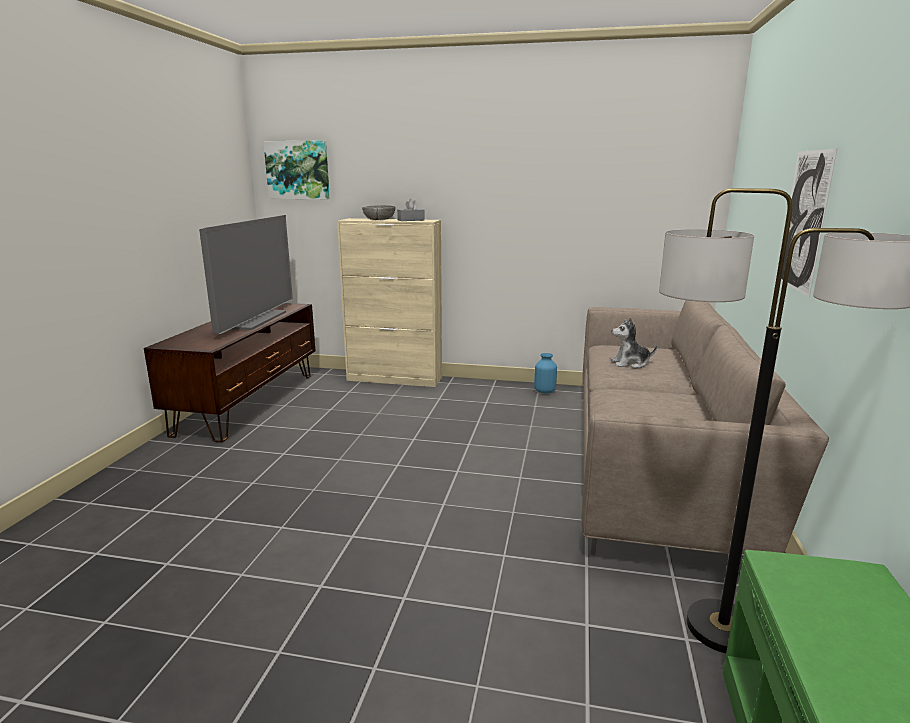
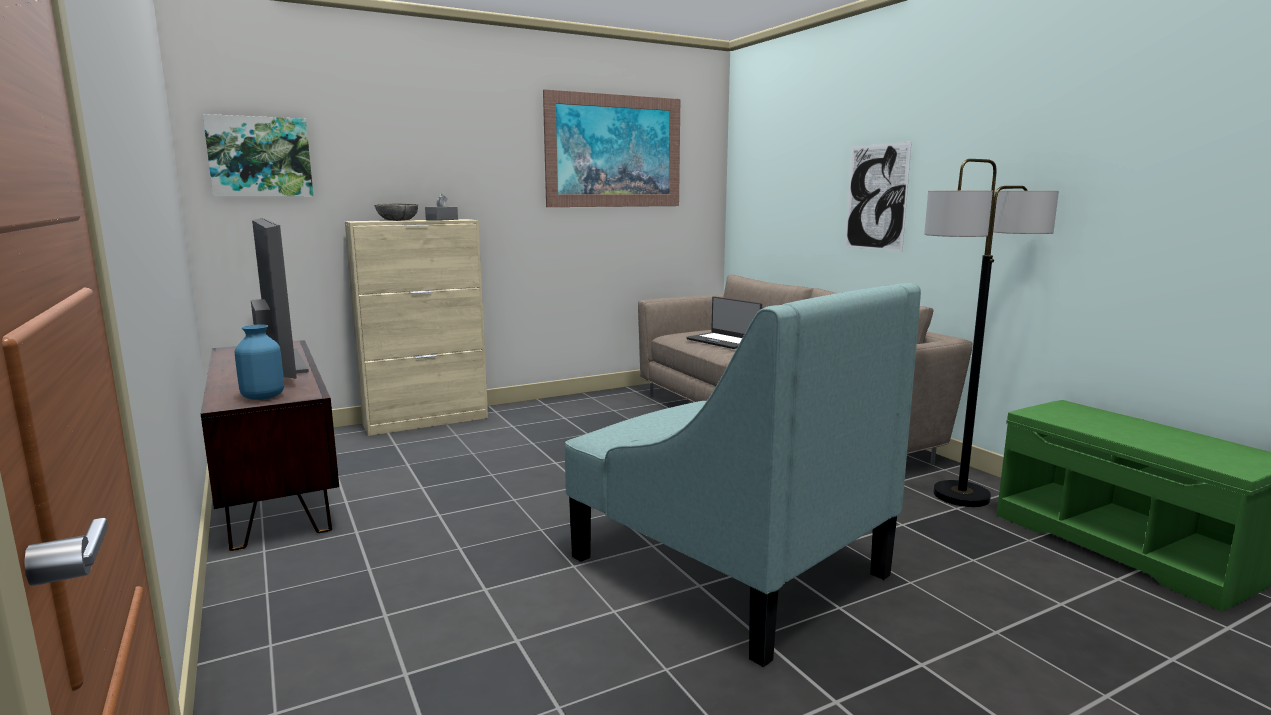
camera: 40 degrees left, 5 degrees down
(366, 579) = (725, 565): none -> turquoise armchair
(544, 391) = (600, 397): blue vase -> blue vase (262, 397)
(589, 157) = (614, 151): none -> picture
(630, 364) = (723, 341): plush toy -> laptop

